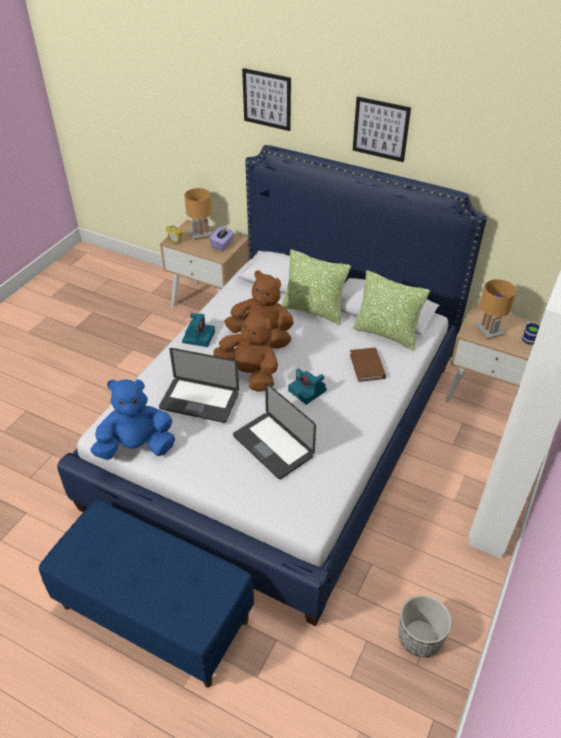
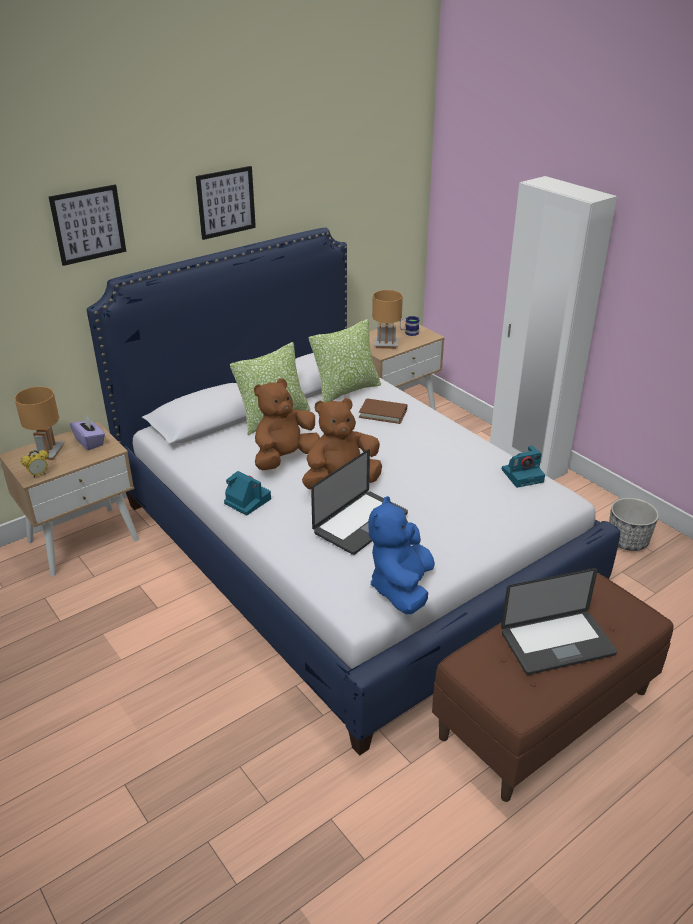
camera: 65 degrees left, 10 degrees down
(156, 613) = (544, 712): blue bench -> brown bench
(273, 446) = (456, 494): laptop -> laptop (557, 643)
(308, 391) = (393, 453): camera -> camera (523, 475)

